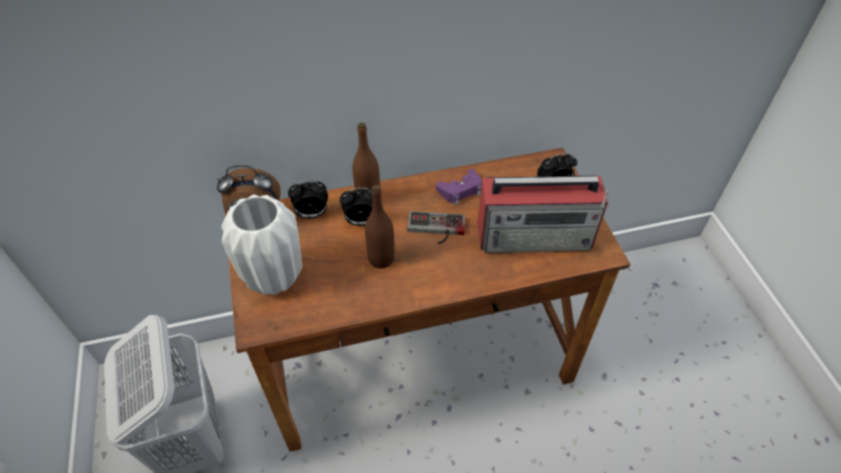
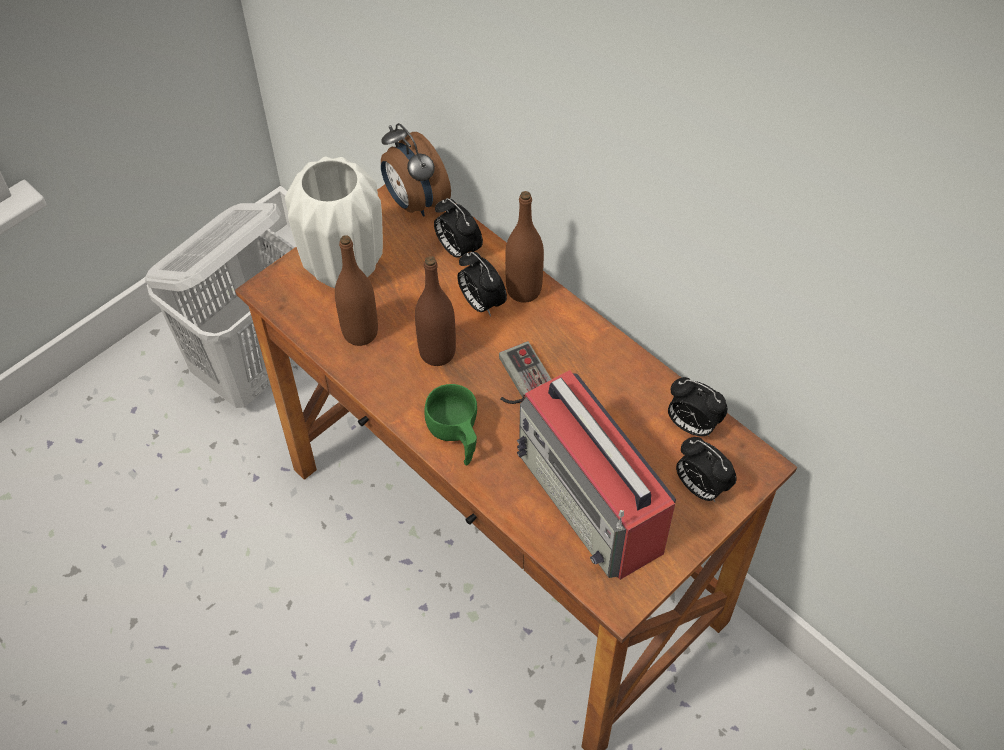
camera: 60 degrees right, 5 degrees up
(334, 291) = (360, 332): none -> brown bottle
(450, 278) = (455, 437): none -> green cup
(460, 190) = (611, 381): purple game controller -> none
(512, 173) = (691, 425): none -> alarm clock

